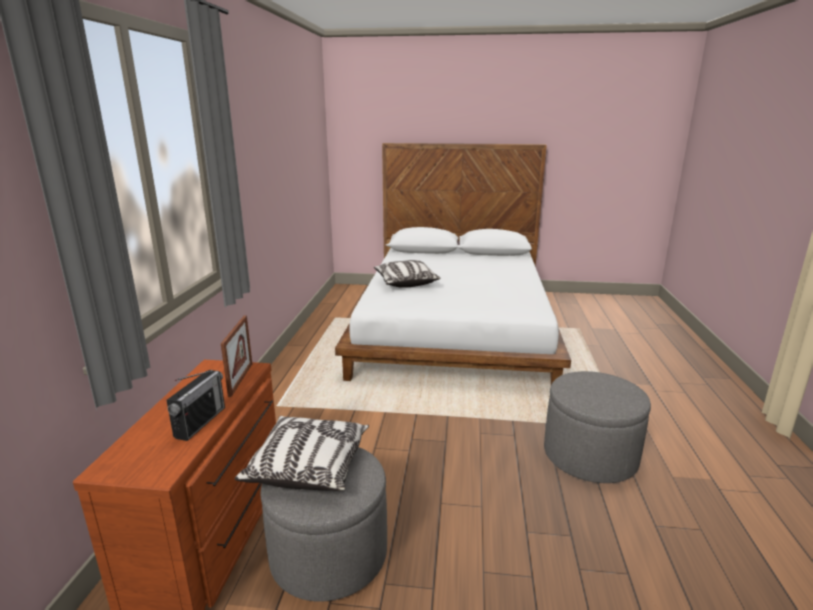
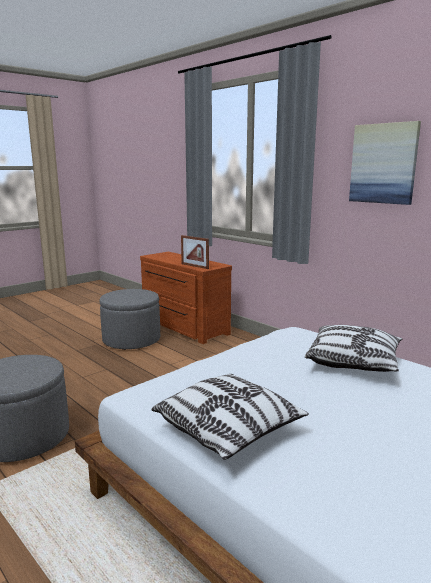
camera: 130 degrees right, 5 degrees down
(200, 422) = (171, 260): radio -> none
(253, 159) = (383, 163): none -> picture
(308, 466) = (139, 294): pillow -> pillow (229, 430)

